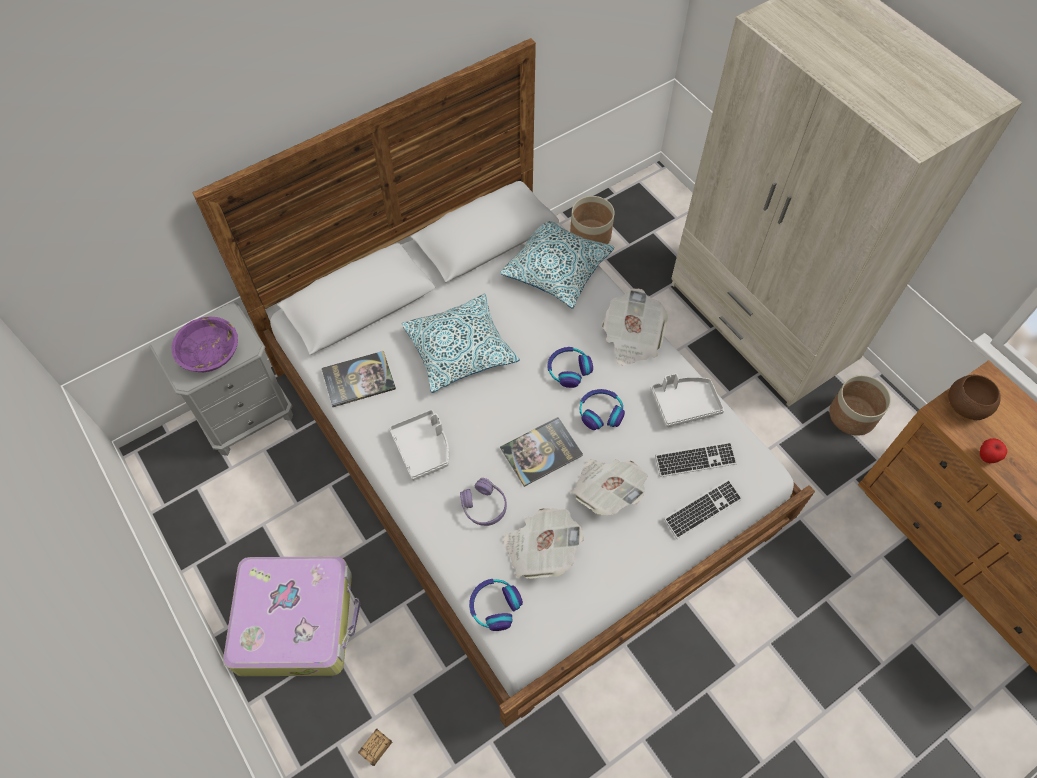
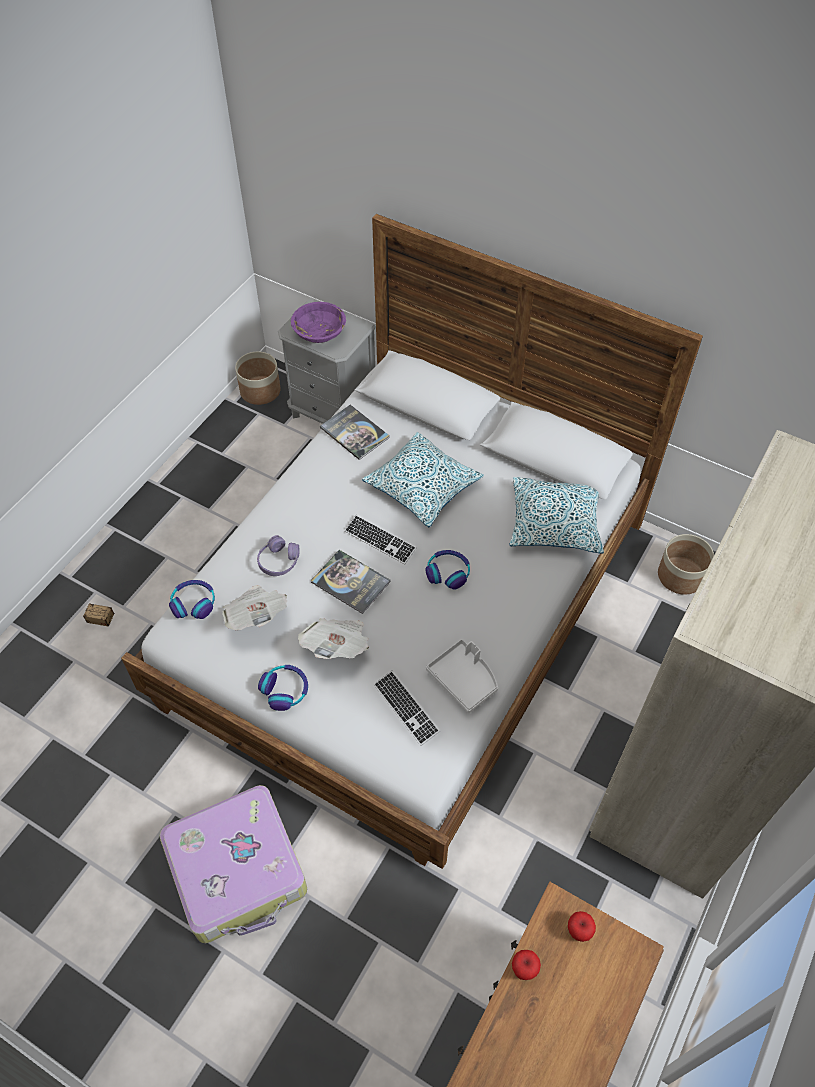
camera: 65 degrees right, 5 degrees down
(297, 620) = (180, 523): suitcase -> suitcase (238, 870)
(423, 448) = (313, 500): grey tray -> none
(600, 412) = (417, 614): headphones -> headphones (285, 690)
(632, 338) = (513, 610): newspaper -> none
(702, 509) = (356, 731): keyboard -> keyboard (380, 540)
(851, 415) = (617, 909): planter -> planter (260, 390)
(965, 407) = (579, 931): brown bowl -> apple

